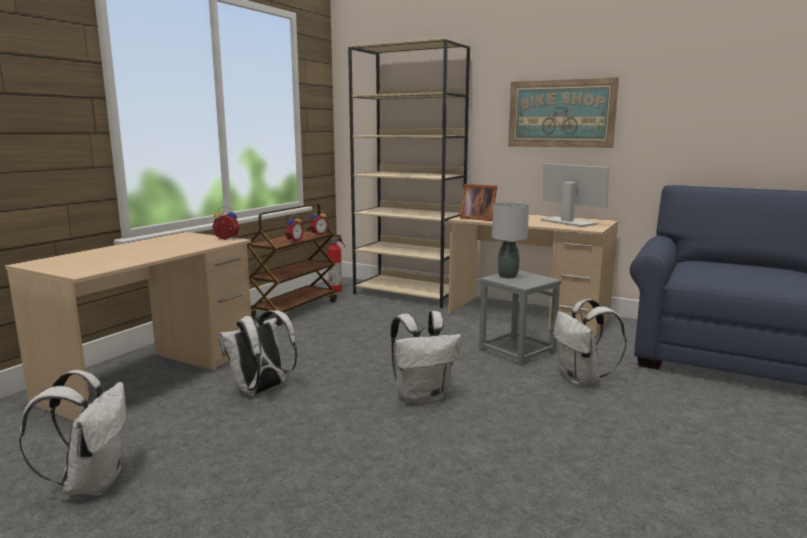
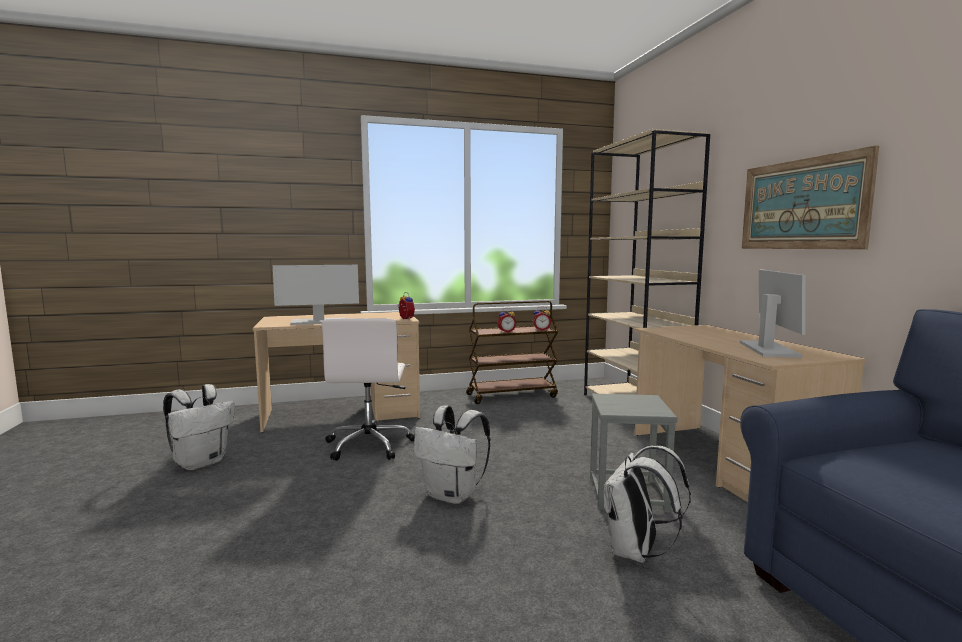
camera: 45 degrees right, 5 degrees down
(135, 258) = (318, 322): none -> monitor
(260, 391) = (369, 445): white backpack -> white office chair
(336, 290) = (576, 388): fire extinguisher -> none
(477, 218) = (669, 331): picture frame -> none
(508, 276) = (624, 399): grey table lamp -> none

